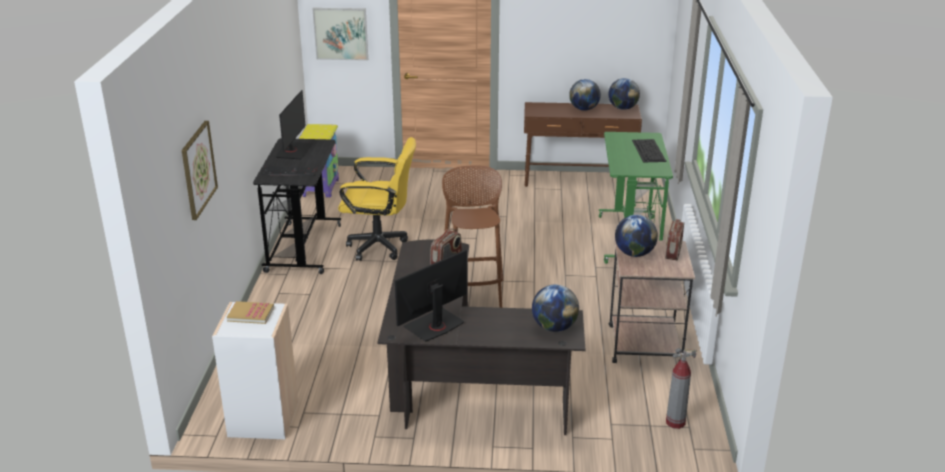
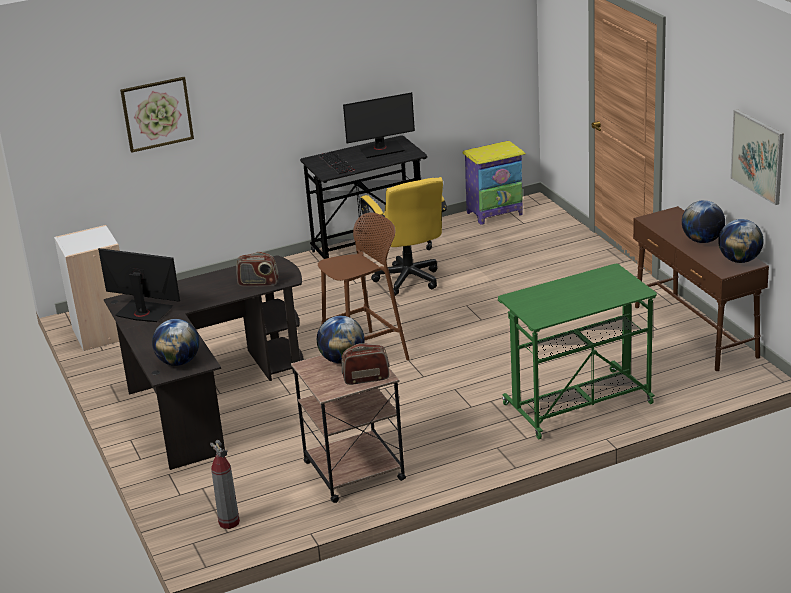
camera: 65 degrees right, 0 degrees up
(250, 314) = (92, 237): book -> none
(341, 33) = (559, 53): picture -> picture (758, 156)
(649, 151) = (590, 300): keyboard -> none

